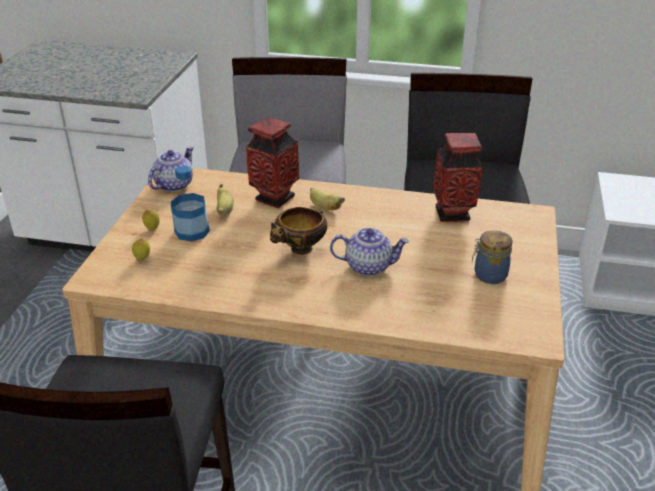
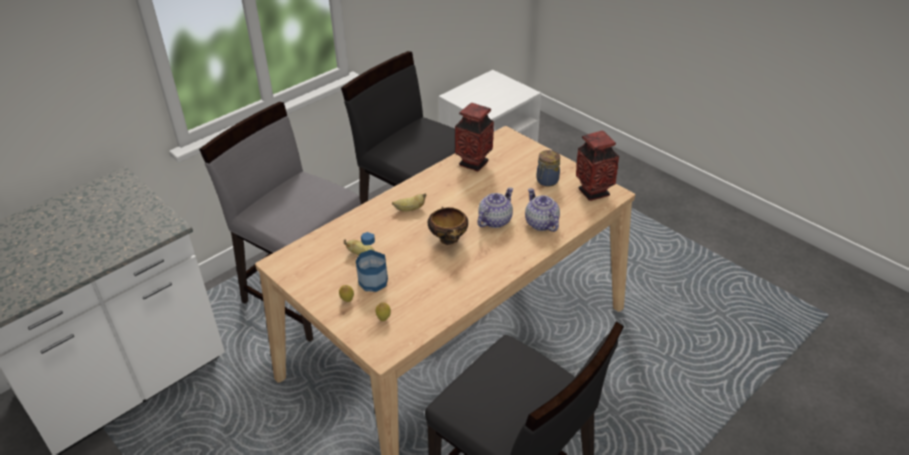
camera: 55 degrees left, 5 degrees up
(174, 185) = (295, 268): teapot -> teapot (540, 223)
(274, 198) = (373, 226): vase -> vase (593, 192)

